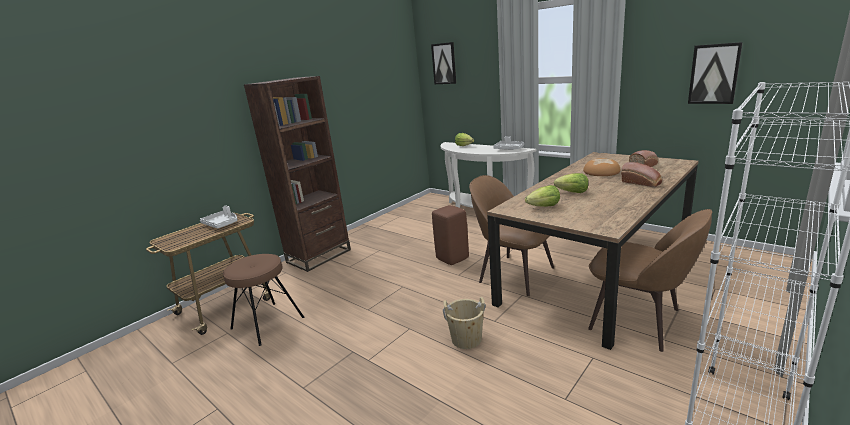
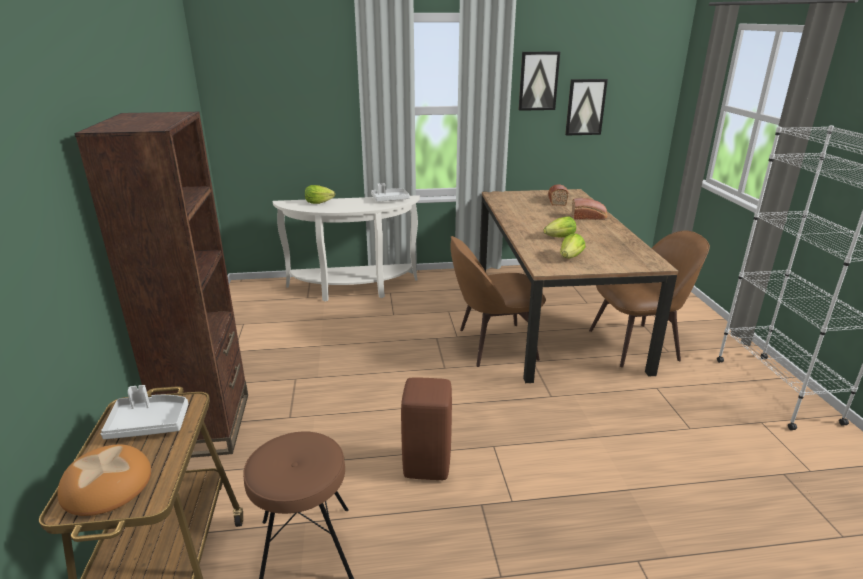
camera: 50 degrees left, 5 degrees up
(444, 63) = (254, 83): picture -> picture (538, 81)
(452, 258) = (407, 353): brown stool -> brown stool (426, 465)
(466, 339) = (558, 425): beige bucket -> none
(601, 171) = (535, 212): bread -> bread (106, 484)

